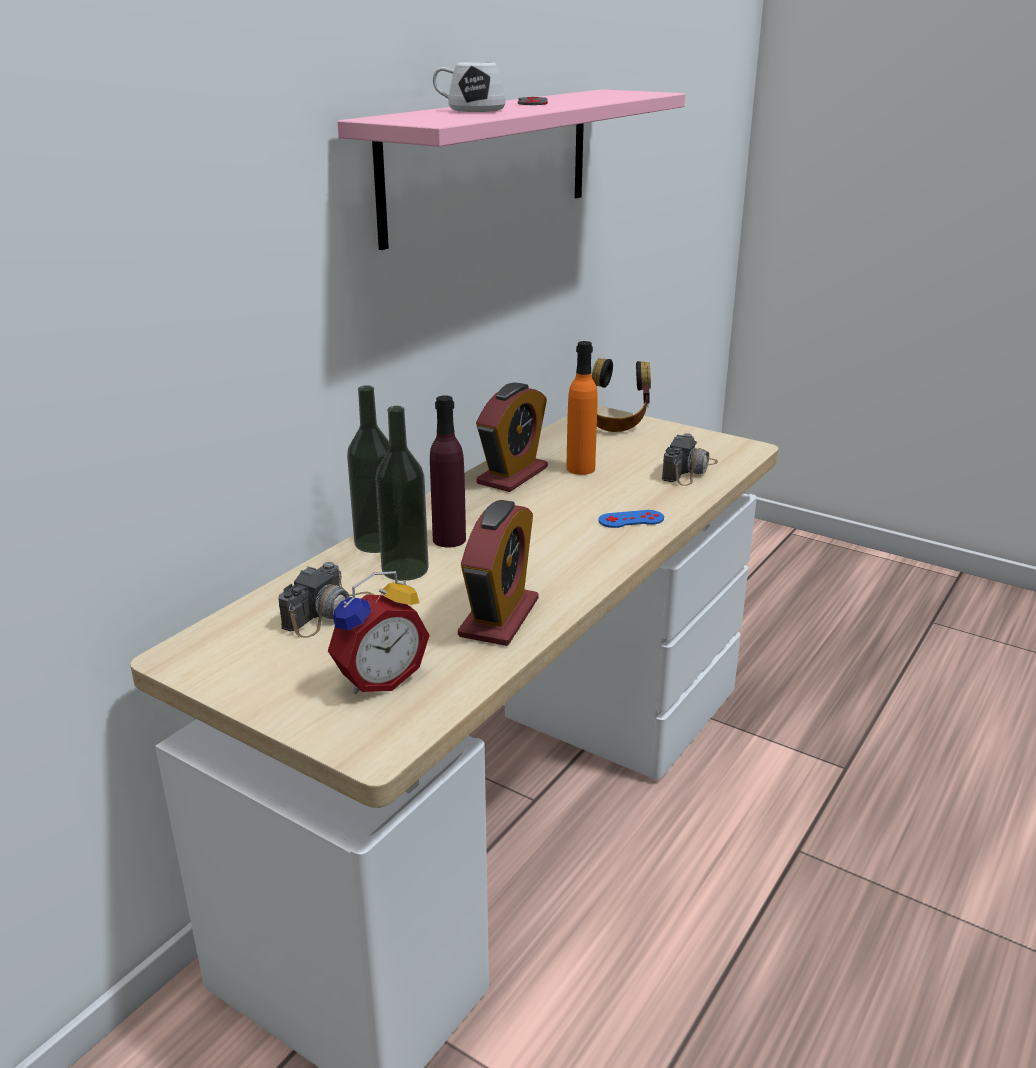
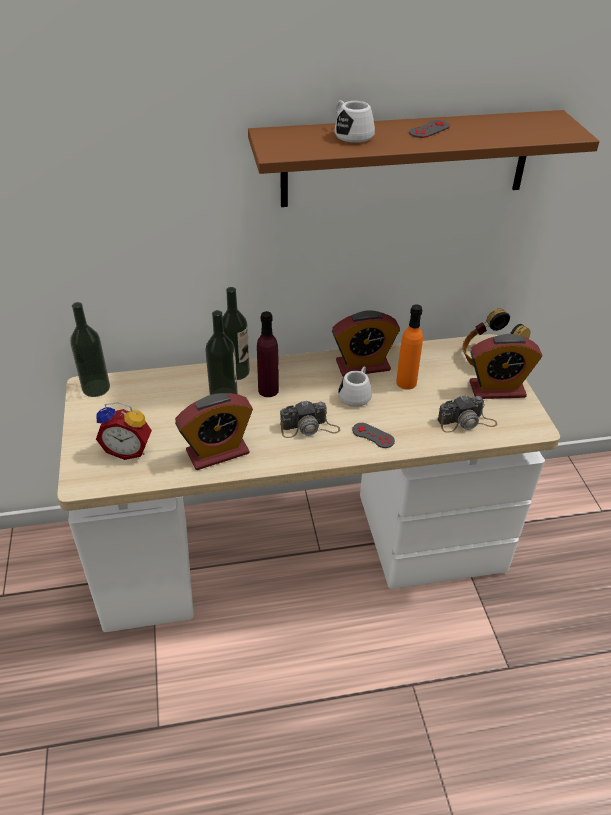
camera: 45 degrees right, 15 degrees up
(200, 649) = (96, 388): none -> bottle
(328, 611) = (162, 400): camera -> camera (309, 428)
(490, 162) = (406, 159): pink shelf -> brown shelf
(550, 498) = (356, 394): none -> white mug
(631, 519) = (373, 435): blue game controller -> grey game controller
(668, 438) = (497, 389): none -> alarm clock

